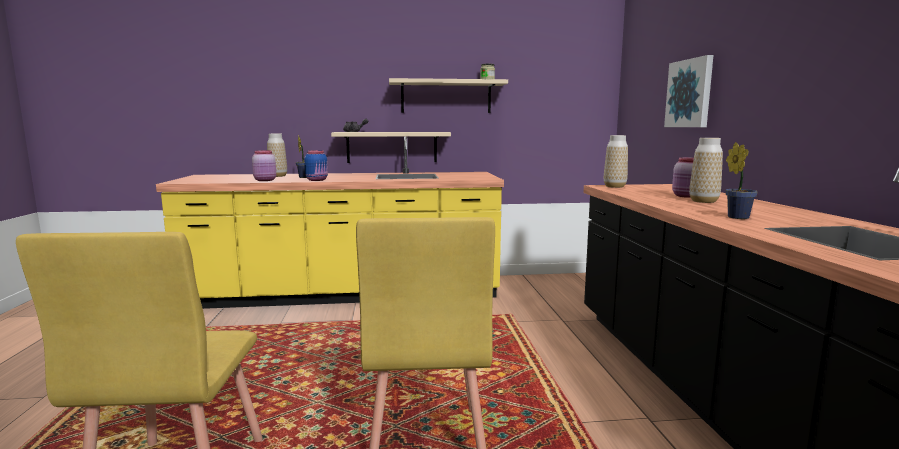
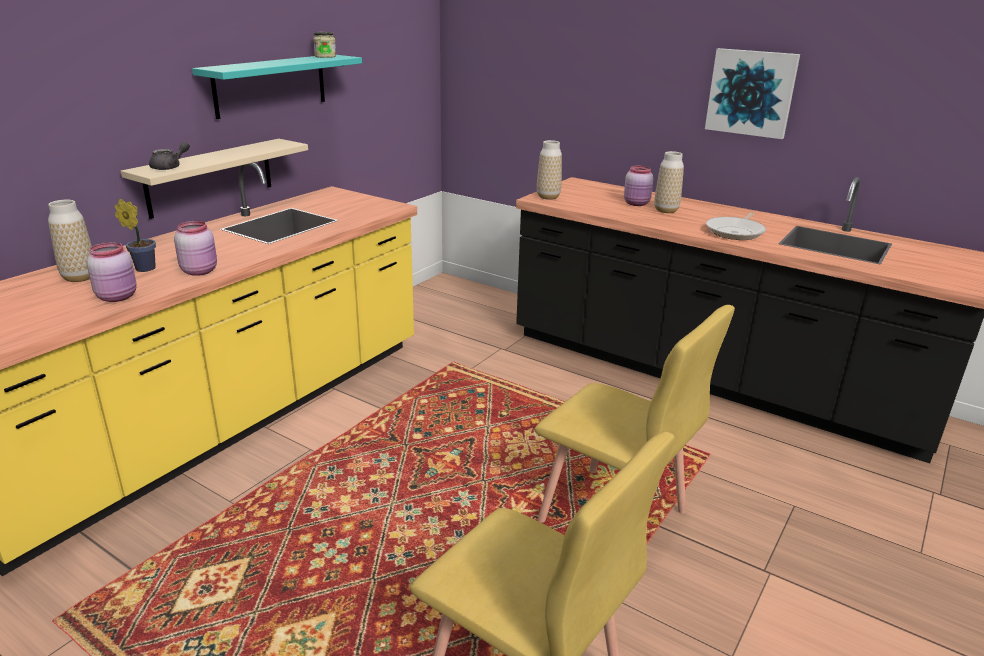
camera: 50 degrees left, 15 degrees up
(317, 180) = (200, 271): blue jar -> pink jar
(446, 97) = (271, 85): beige shelf -> turquoise shelf
(689, 93) = (579, 82): picture -> picture (751, 93)
(736, 217) = (736, 232): potted plant -> frying pan

